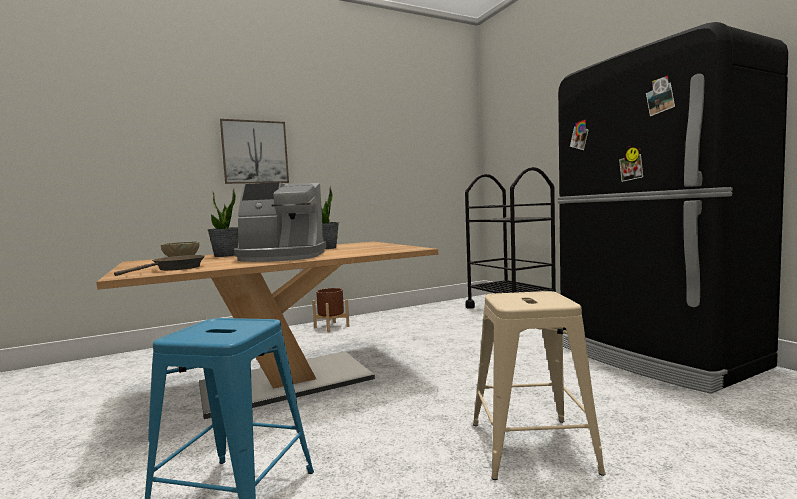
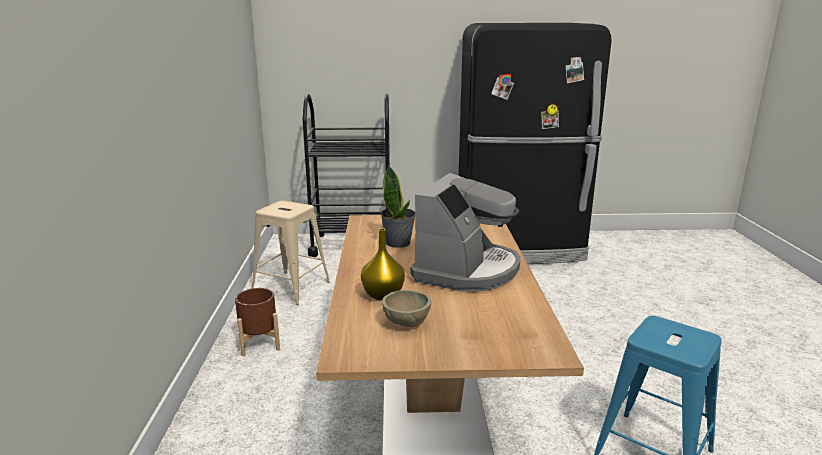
camera: 65 degrees left, 15 degrees up
(175, 268) = (510, 326): brown frying pan -> none
(226, 255) = (382, 295): potted plant -> yellow vase
(255, 152) = (140, 103): picture -> none
(531, 447) = (622, 329): beige stool -> beige stool (290, 288)

